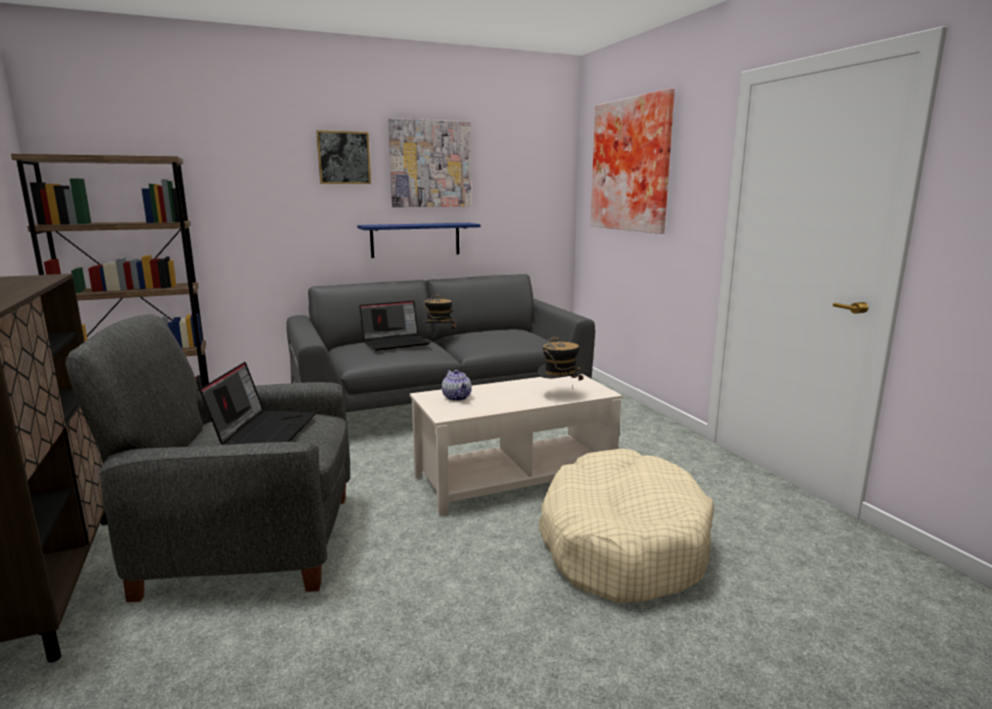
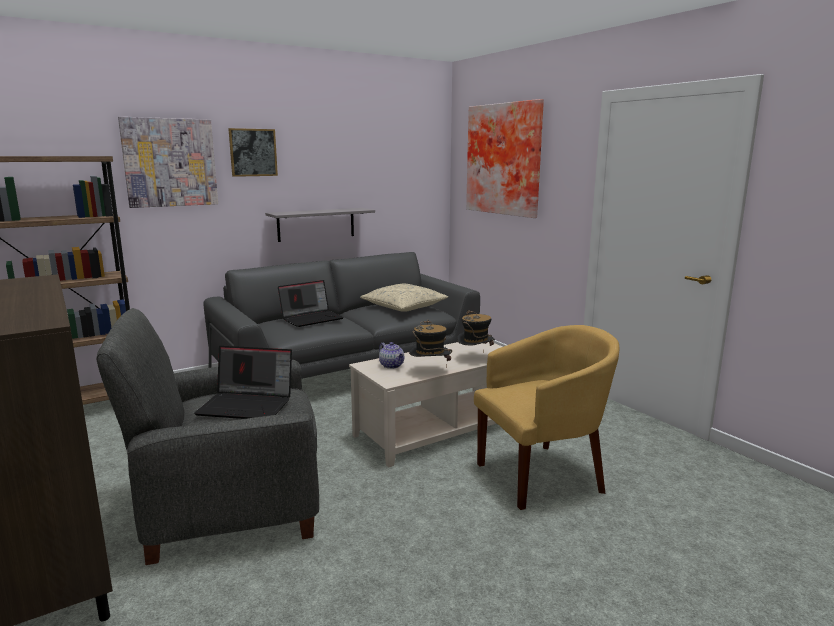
camera: 10 degrees left, 0 degrees up
(264, 430) = (248, 405): laptop -> laptop turned 105 degrees clockwise
(415, 240) = (316, 224): blue shelf -> grey shelf
(430, 164) = (328, 157): picture -> picture (170, 162)
(439, 337) = (346, 311): hat -> hat (430, 371)
(506, 334) = (404, 306): none -> beige pillow
(621, 543) = (542, 475): beige dog bed -> yellow armchair

